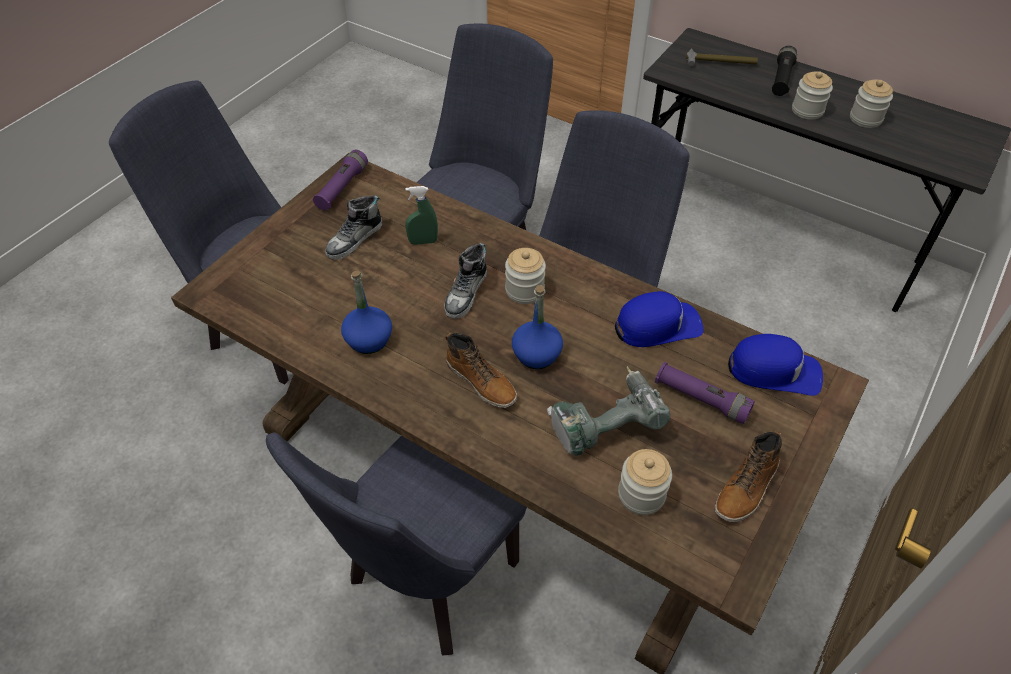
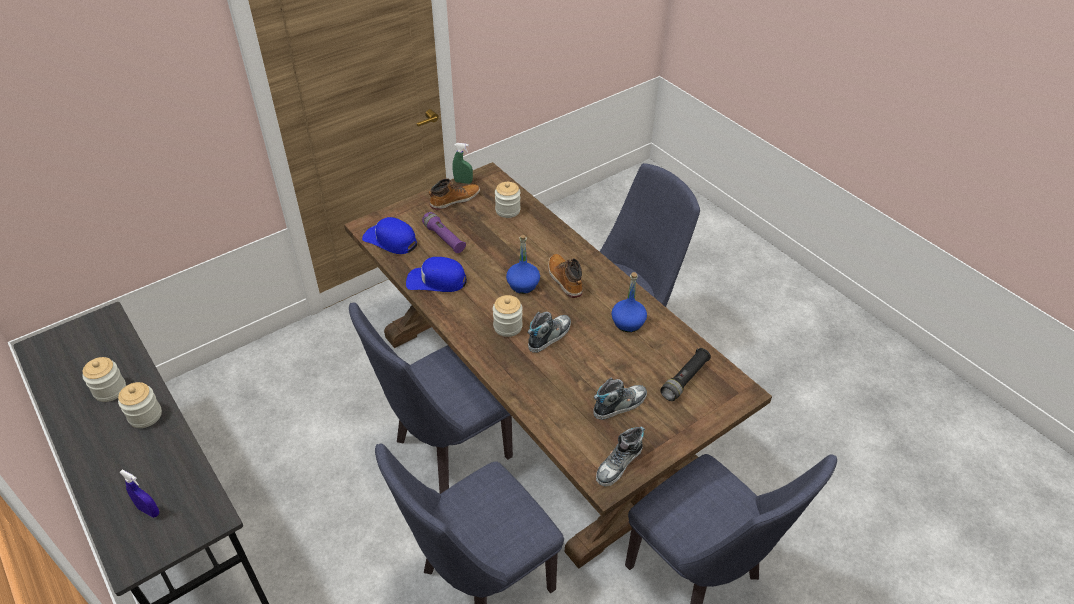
camera: 160 degrees left, 5 degrees down
(342, 188) = (619, 464): purple flashlight -> shoe
(423, 241) = (565, 386): green spray bottle -> green spray bottle (463, 182)
(604, 422) = (505, 243): power drill -> none
(720, 63) = (149, 511): hammer -> blue spray bottle
(781, 79) = (118, 465): black flashlight -> black flashlight (685, 379)

